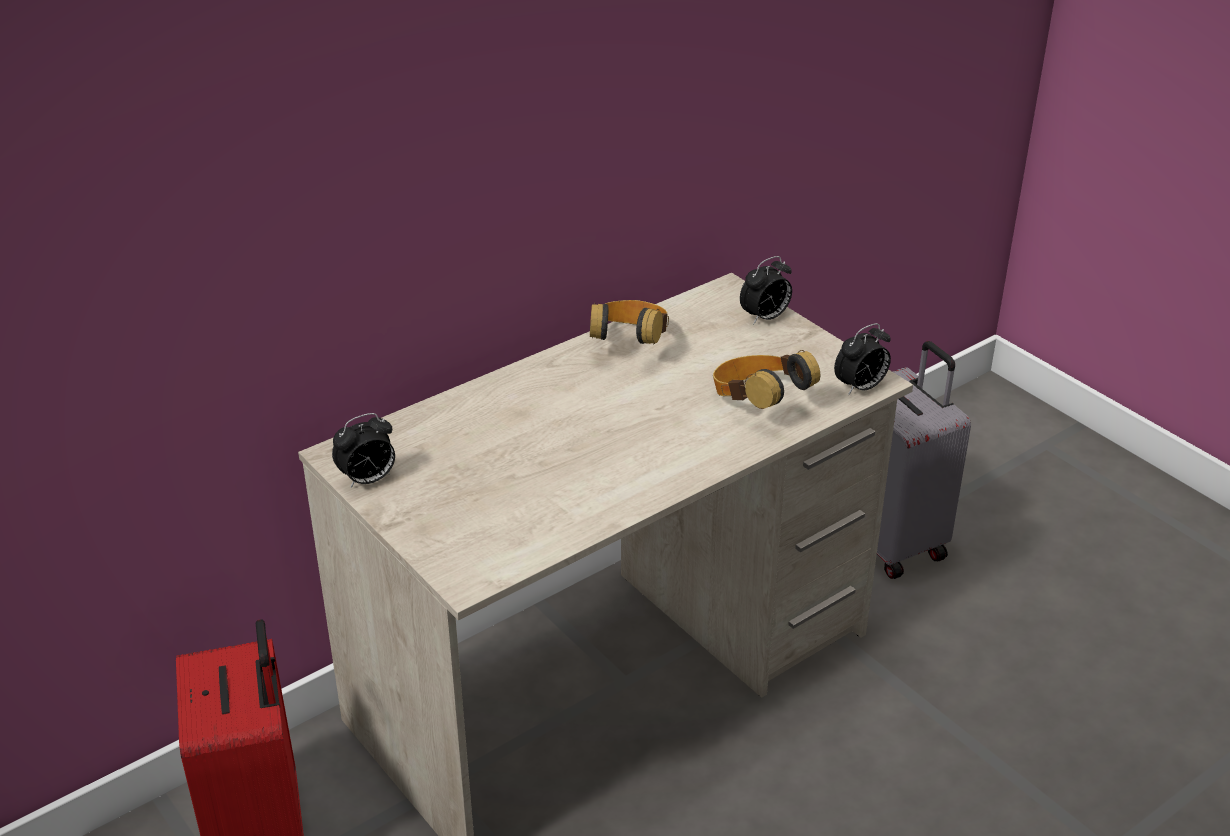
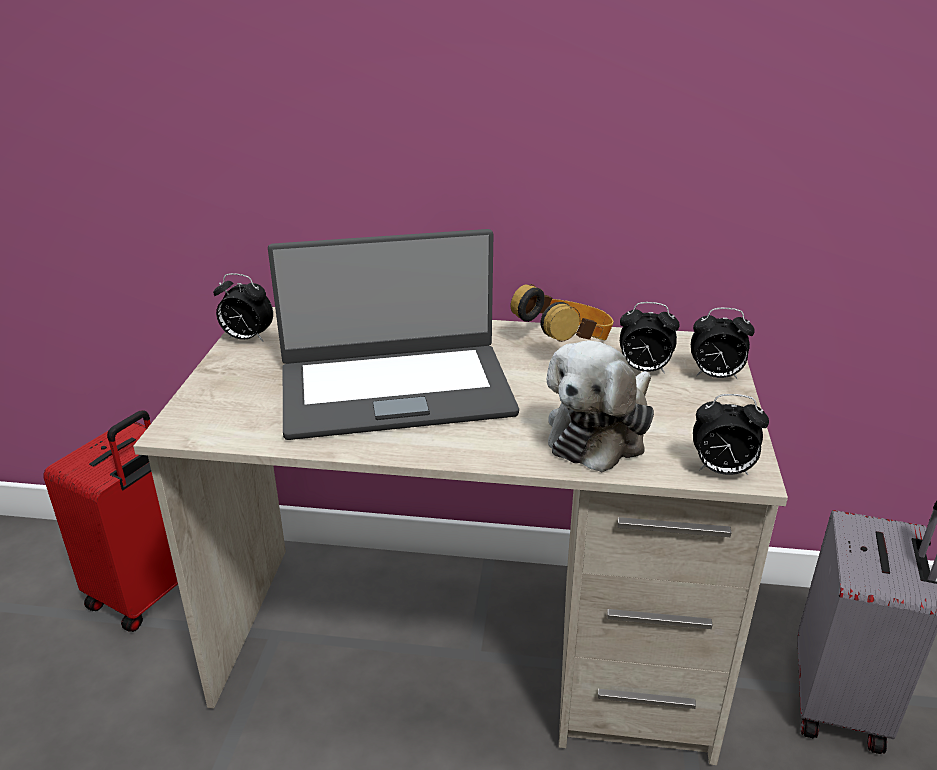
camera: 45 degrees right, 5 degrees down
(572, 452) = (395, 389): none -> laptop
(714, 338) = (643, 370): none -> alarm clock
(758, 403) = (601, 433): headphones -> plush toy

